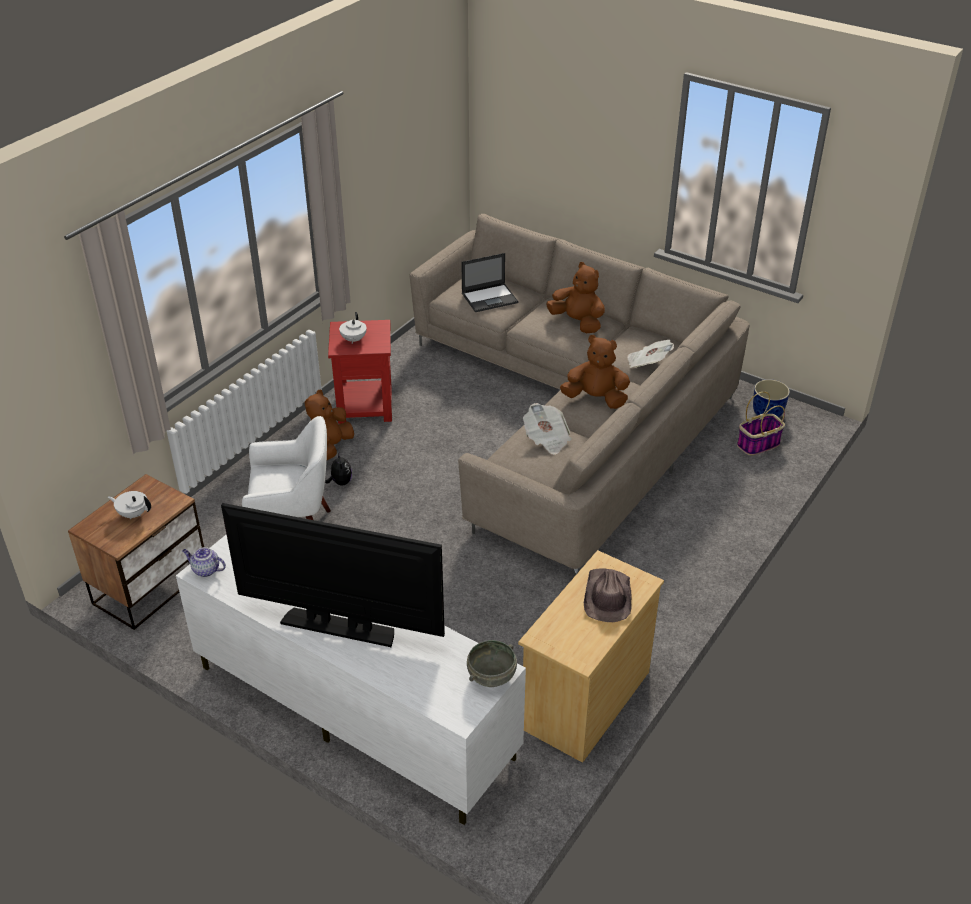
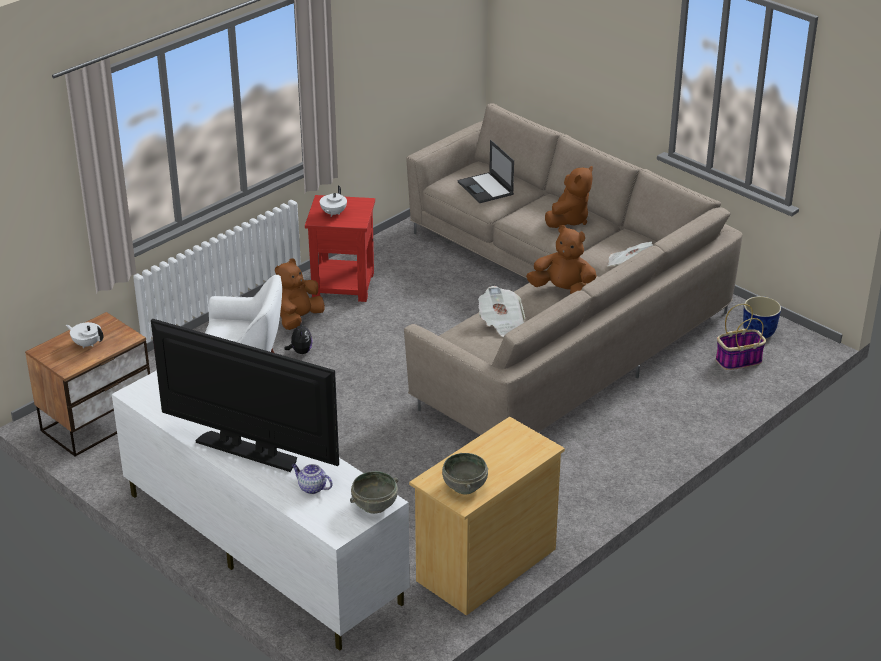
camera: 10 degrees right, 5 degrees down
(205, 570) = (139, 392): teapot -> teapot (311, 488)
(490, 298) = (486, 188): laptop -> laptop turned 75 degrees clockwise
(577, 322) = (569, 219): brown plush toy -> brown plush toy turned 75 degrees clockwise
(578, 639) = (465, 486): none -> grey bowl
(607, 597) = (505, 455): brown hat -> none

